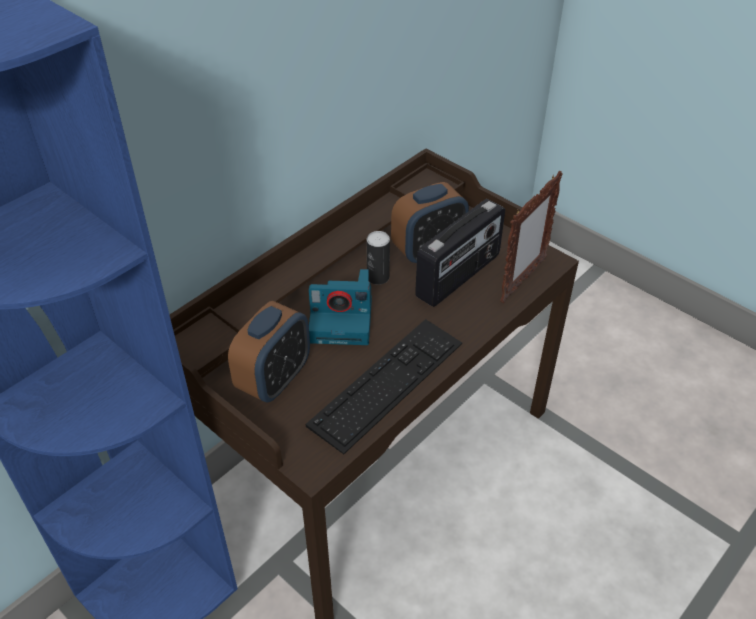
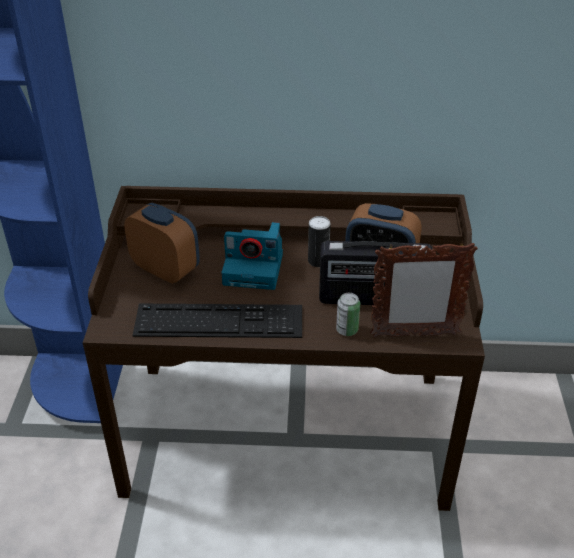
camera: 50 degrees right, 5 degrees down
(274, 379) = (166, 270): alarm clock -> alarm clock turned 135 degrees counterclockwise
(343, 320) = (255, 269): camera -> camera turned 45 degrees counterclockwise
(480, 312) = (347, 330): none -> can

